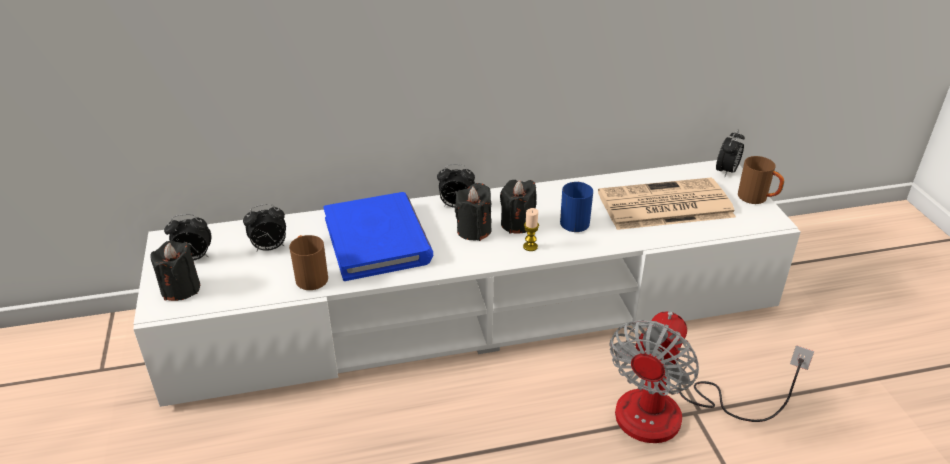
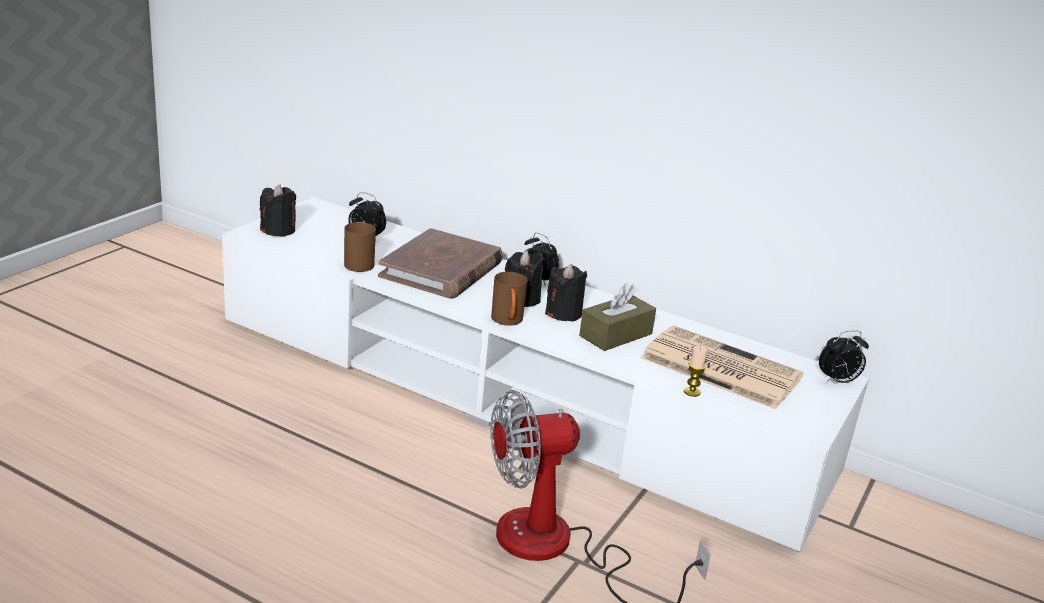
camera: 40 degrees right, 10 degrees down
(194, 258) = (313, 221): alarm clock -> none
(378, 240) = (442, 270): blue book -> brown book
(530, 246) = (545, 329): candle -> candle (692, 392)
(574, 220) = (615, 335): blue mug -> brown tissue box
(757, 199) = (828, 411): brown mug -> brown mug (508, 322)

